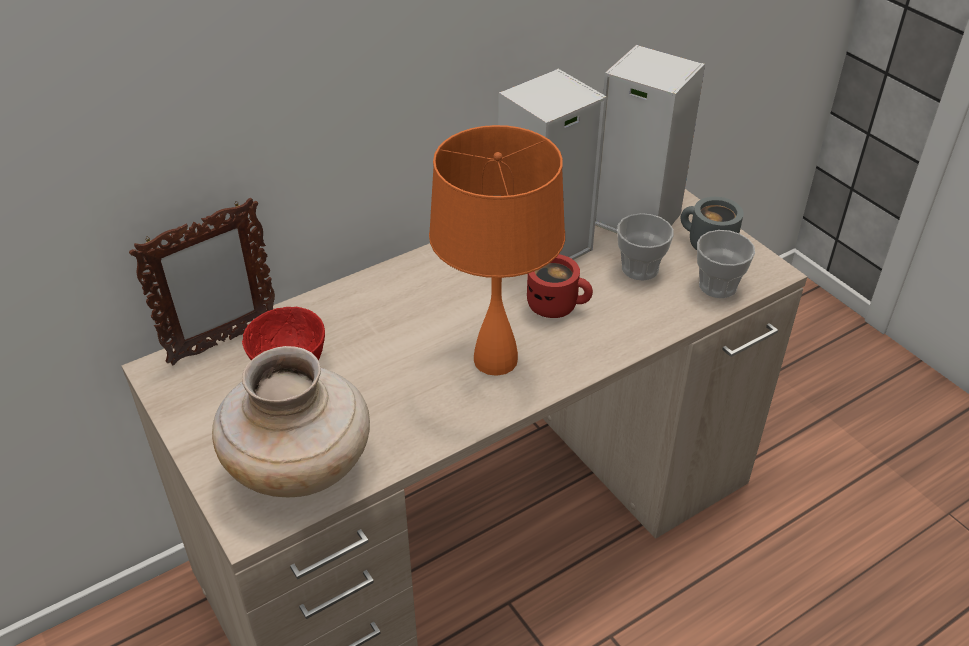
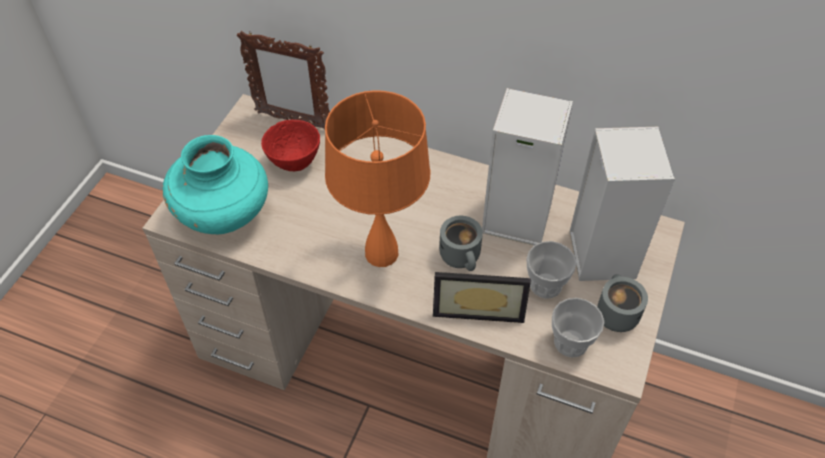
camera: 55 degrees right, 10 degrees up
(300, 467) = (224, 214): beige vase -> turquoise vase
(557, 304) = (462, 257): red mug -> grey mug
(626, 323) = (478, 305): none -> picture frame

